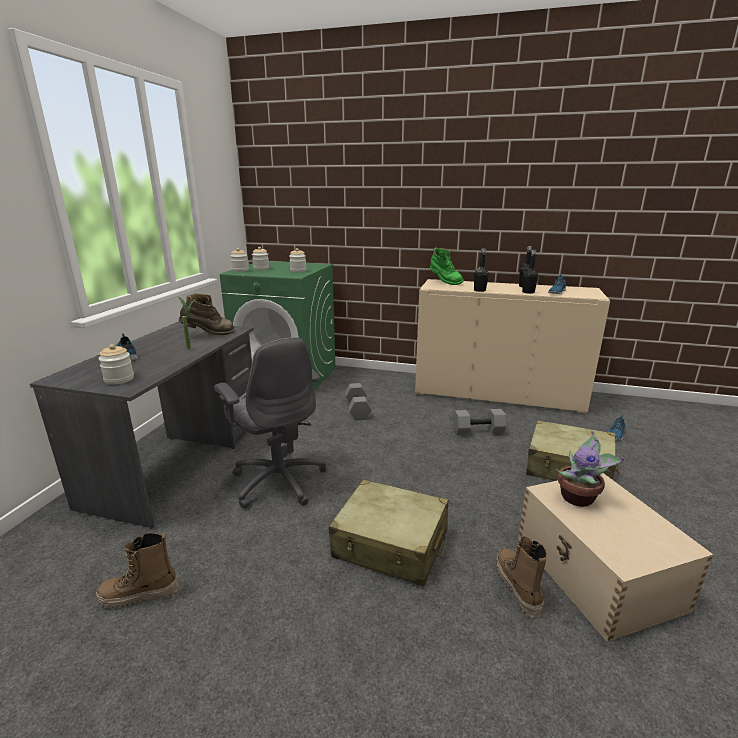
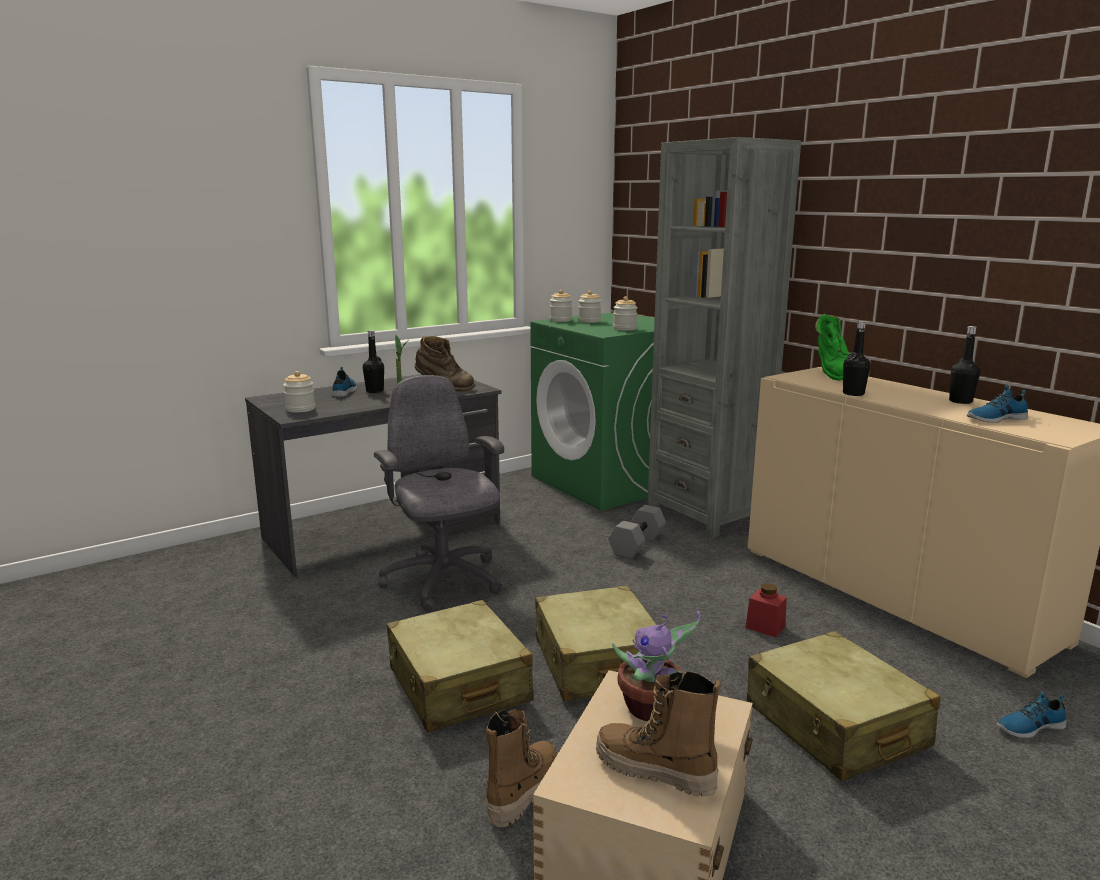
camera: 40 degrees right, 5 degrees down
(139, 595) = (225, 620): boot -> boot (655, 772)
(278, 480) = (443, 582): grey office chair -> grey office chair turned 150 degrees clockwise
(366, 379) = (707, 513): none -> grey bookcase
(439, 488) = (597, 663): none -> beige suitcase
(477, 431) = (765, 627): grey dumbbell -> red jar
(528, 292) = (935, 410): black bottle -> black bottle (375, 391)

